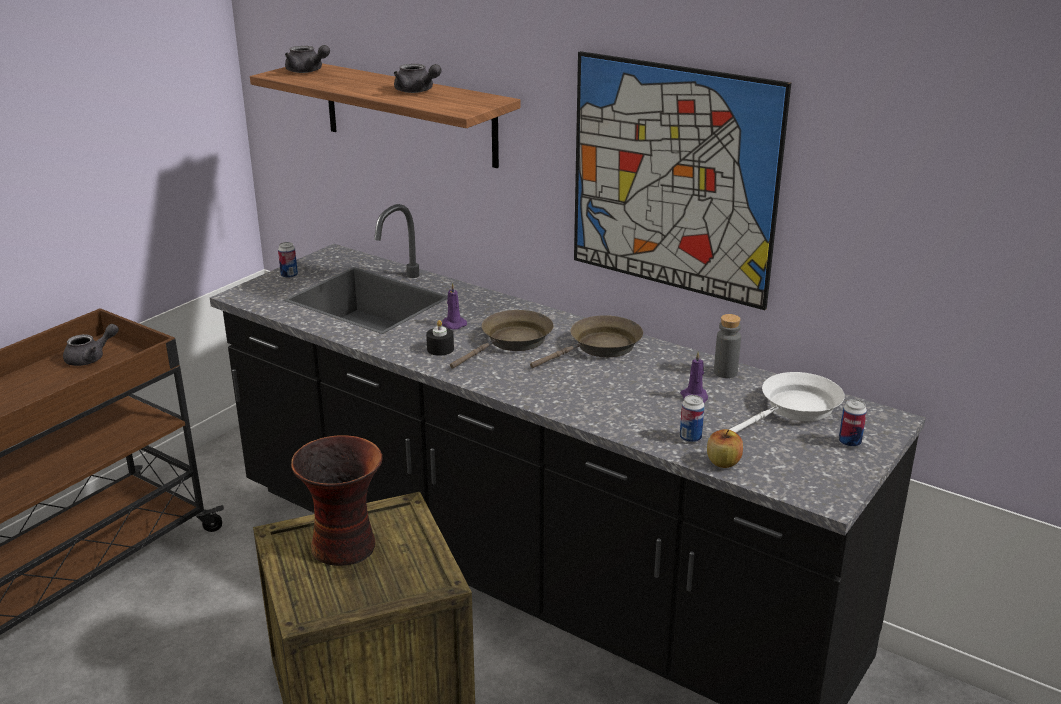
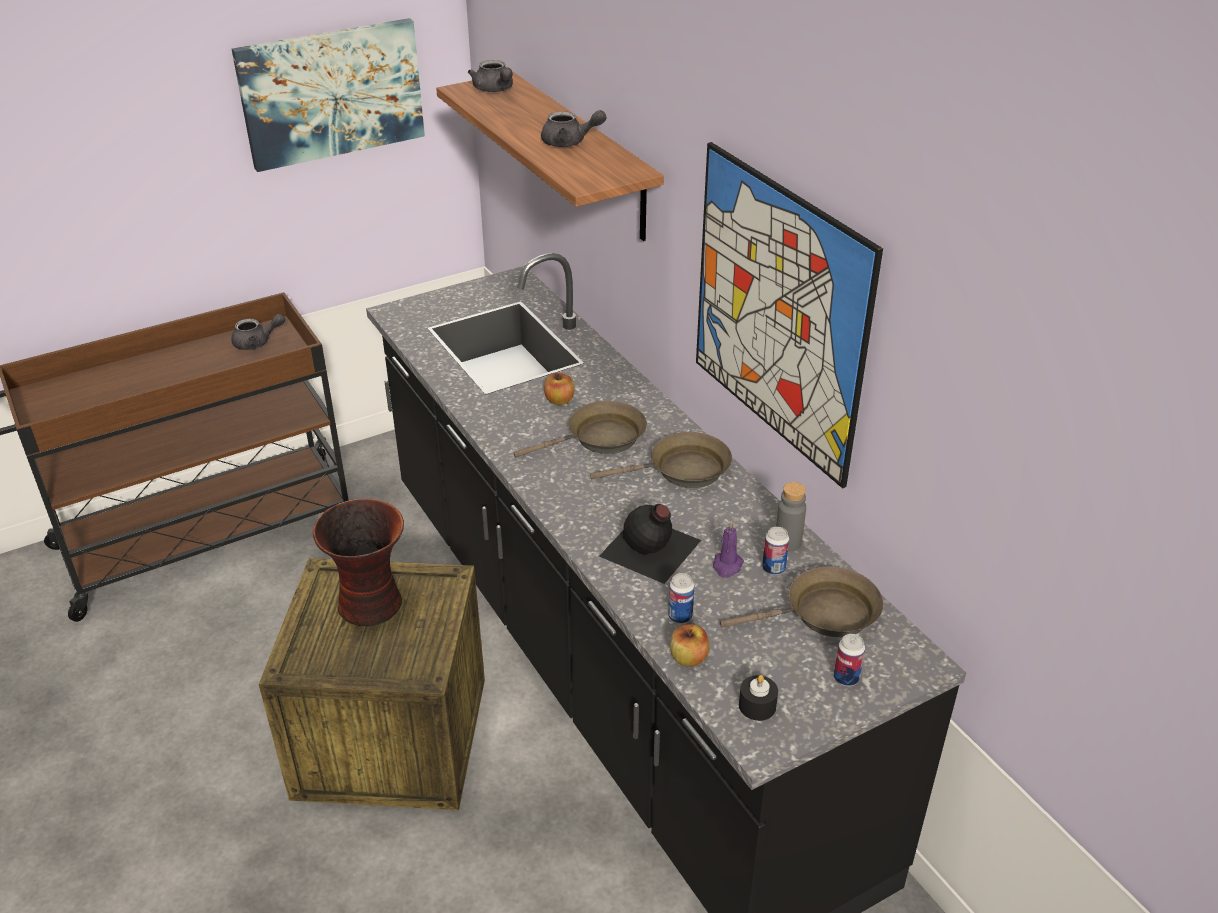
camera: 25 degrees right, 10 degrees up
(127, 102) = (331, 93): none -> picture
(289, 276) = (453, 298): can -> can (773, 568)
(417, 91) = (569, 142): grey teapot -> grey teapot turned 60 degrees counterclockwise
(440, 349) = (524, 429): black candle -> black candle (757, 706)
(453, 324) = (559, 400): purple candle -> apple
(624, 402) = (650, 549): none -> black bottle
(795, 409) = (824, 614): white frying pan -> brown frying pan

